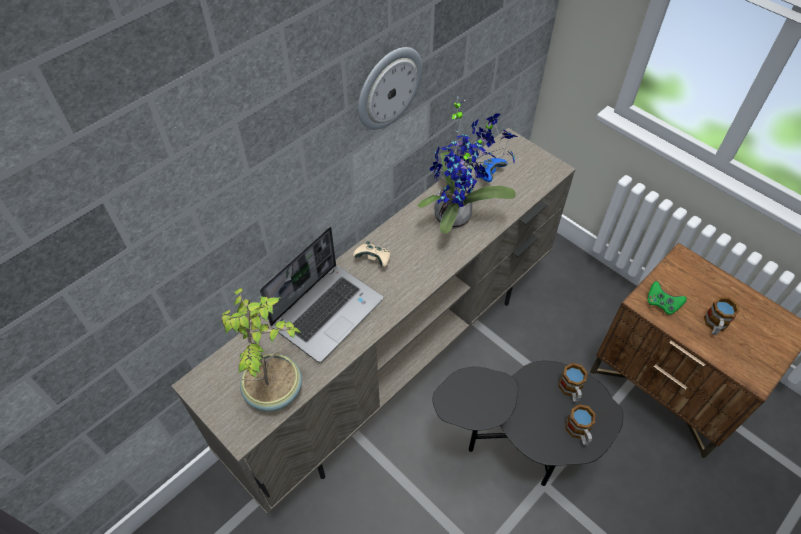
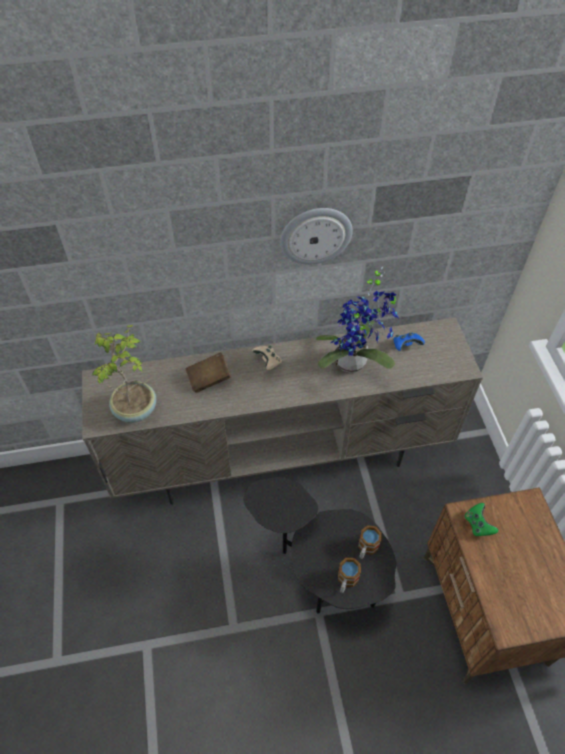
camera: 35 degrees right, 0 degrees up
(327, 311) = (209, 379): laptop -> brown book
(714, 325) = (509, 568): mug -> none

